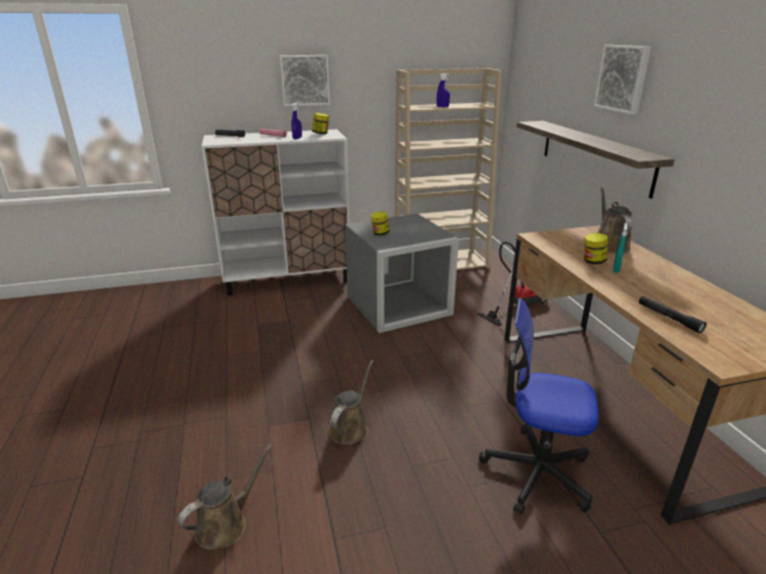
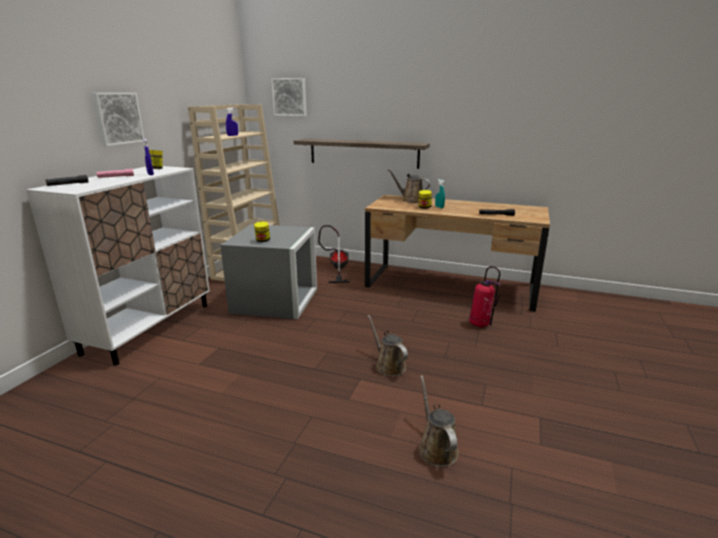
camera: 55 degrees left, 5 degrees down
(536, 472) = (481, 325): office chair -> fire extinguisher
(623, 78) = (377, 102): picture -> picture (290, 97)

